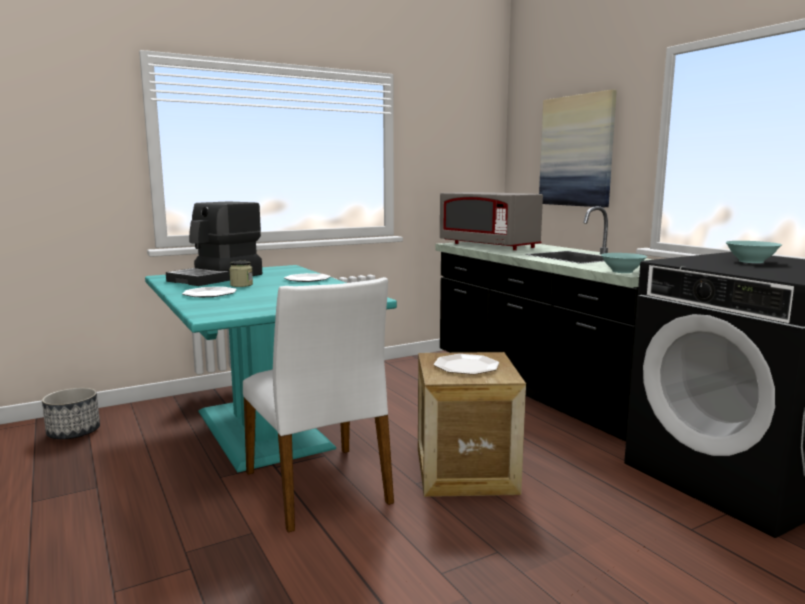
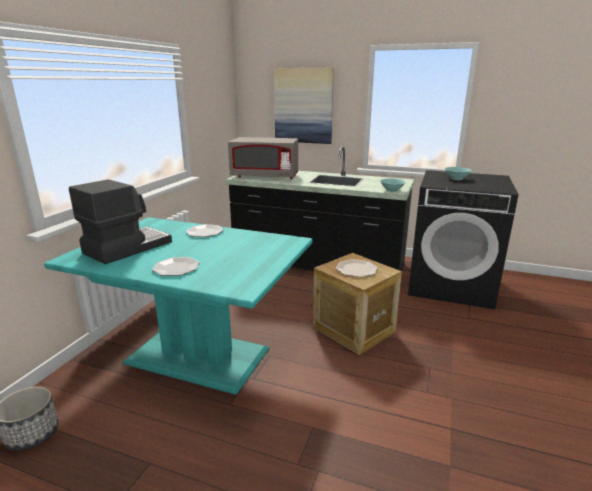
camera: 40 degrees left, 10 degrees up
(218, 278) = (127, 247): coffee machine -> coffee machine turned 135 degrees counterclockwise
(241, 285) = (172, 251): jar -> none
(319, 487) = (301, 377): white chair -> none

